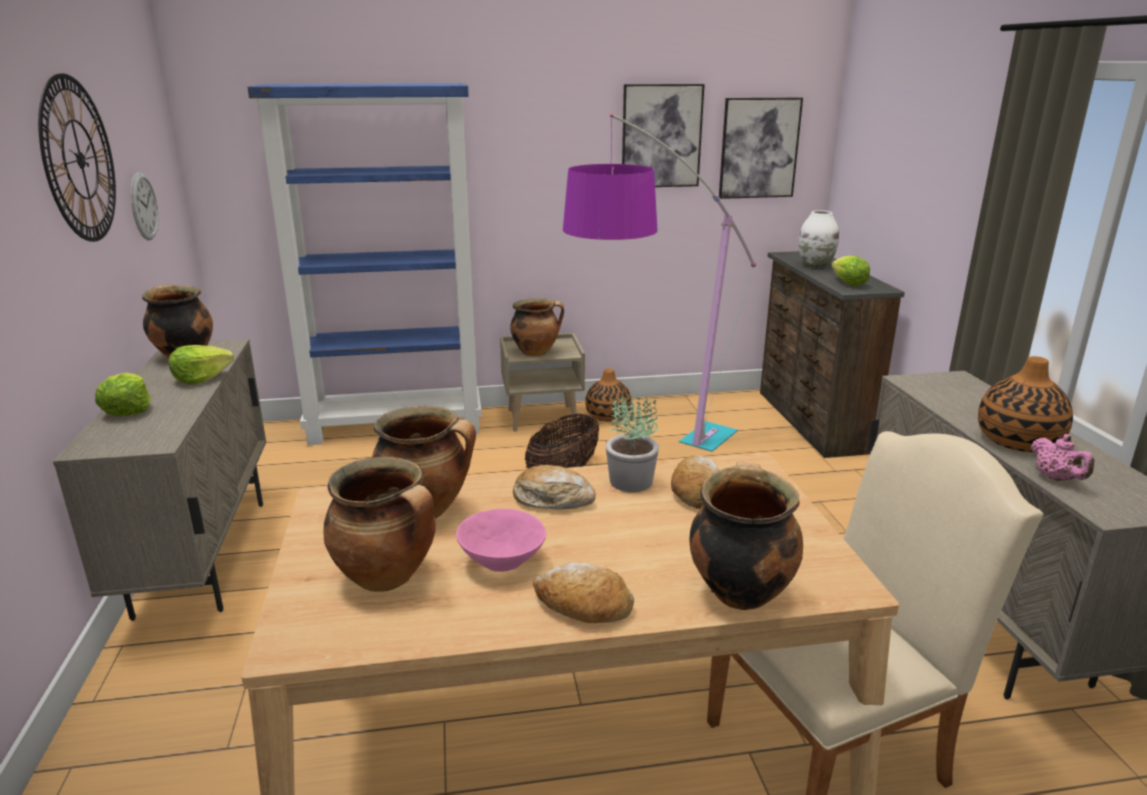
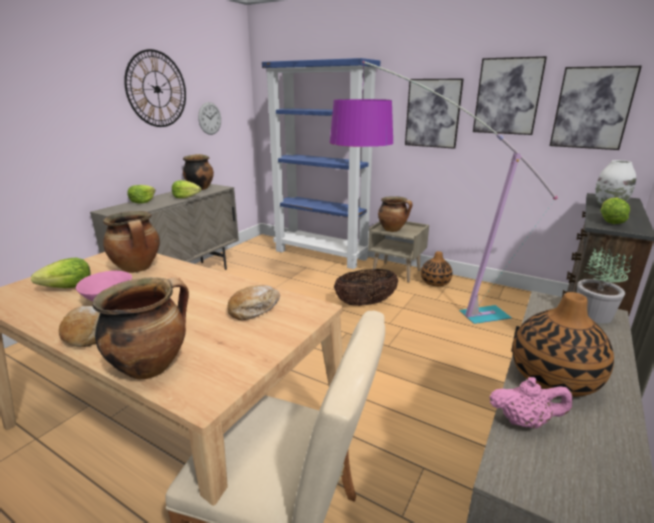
camera: 40 degrees right, 0 degrees up
(388, 577) = (68, 287): cooking pot -> lettuce
(553, 499) = (188, 284): bread -> none
(559, 164) = (433, 113): none -> picture
(631, 482) = (236, 290): potted plant -> potted plant (593, 315)
(1056, 478) = (524, 421): pink teapot -> pink teapot turned 105 degrees counterclockwise

